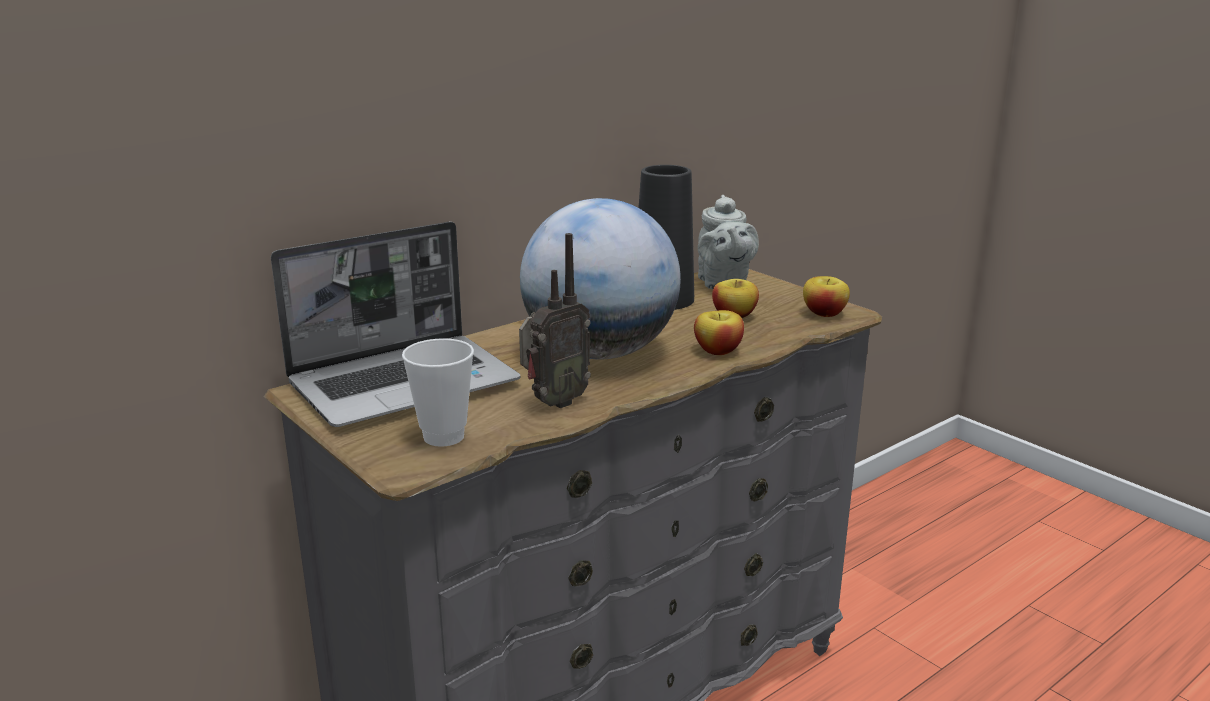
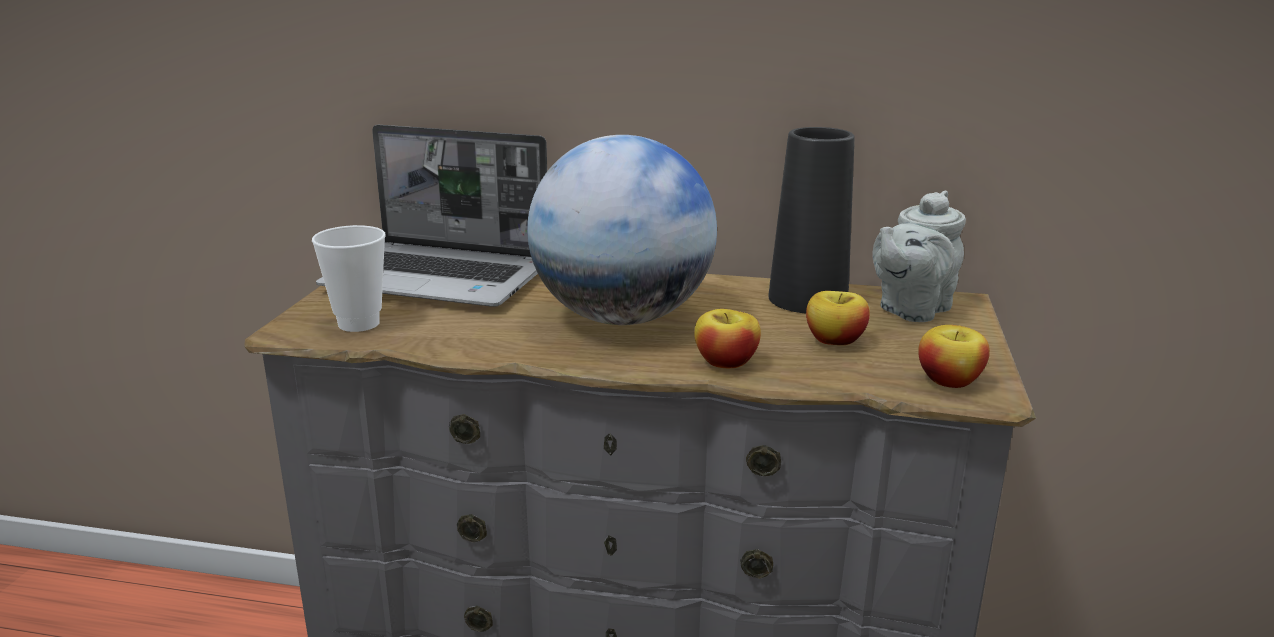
camera: 50 degrees right, 0 degrees up
(553, 403) = (481, 337): radio -> none

